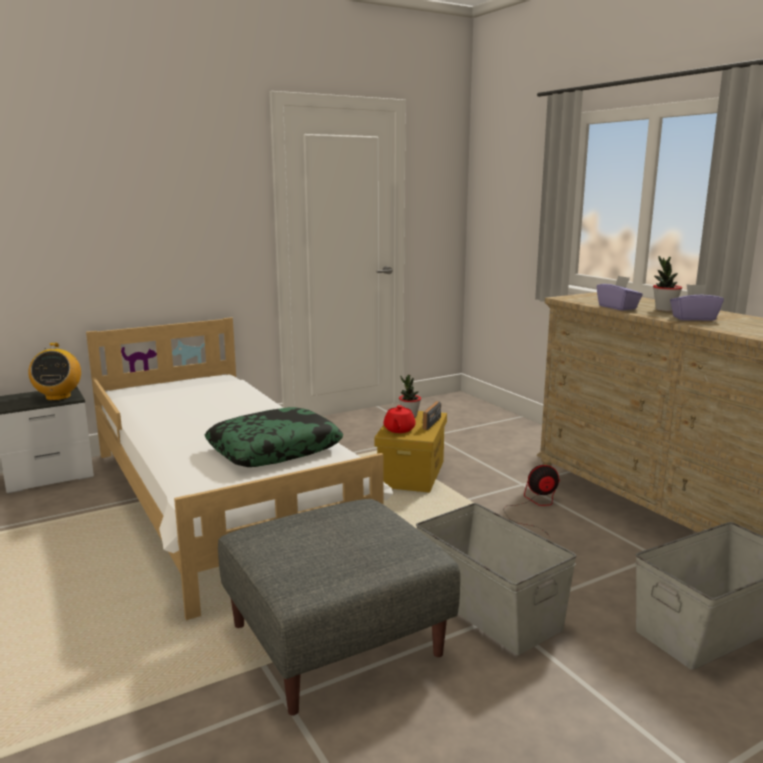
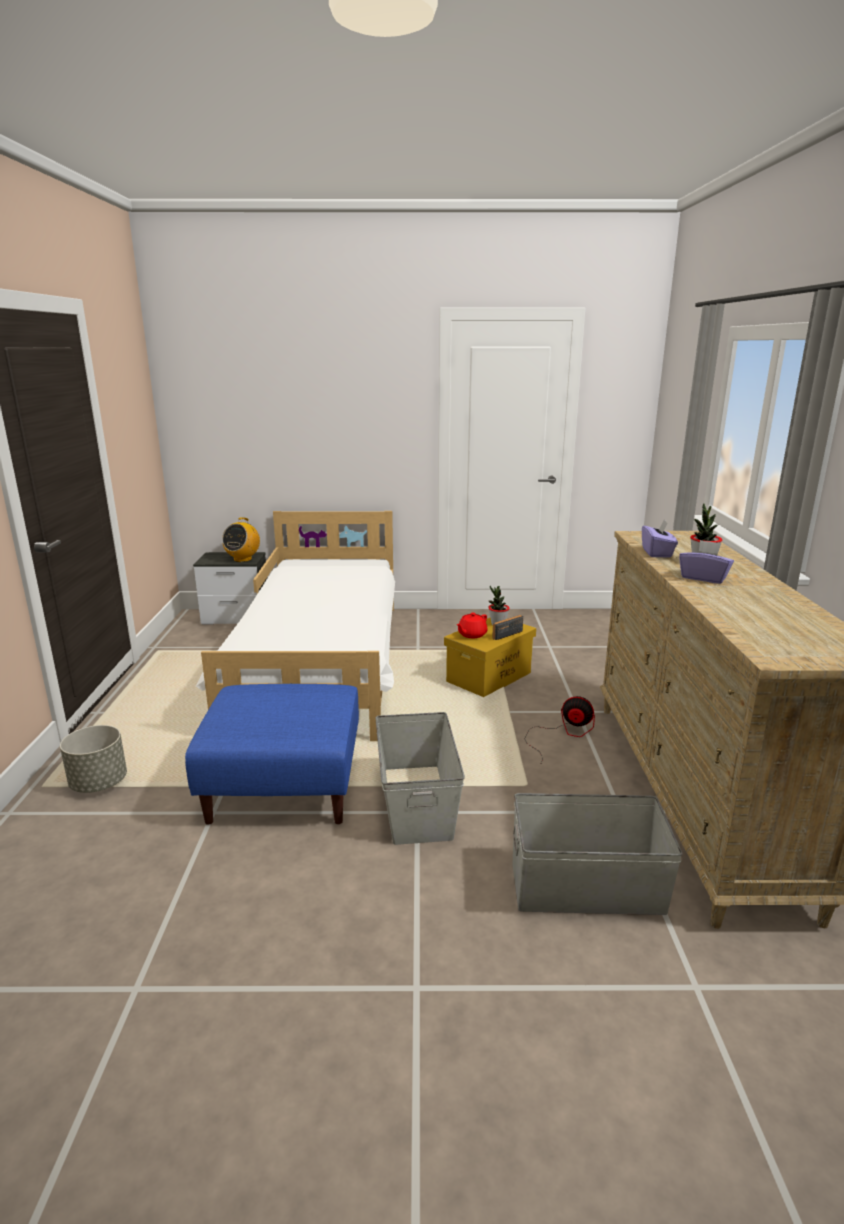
camera: 30 degrees right, 5 degrees up
(79, 724) = (98, 783): none -> grey planter
(274, 449) = (325, 630): pillow -> none
(335, 639) = (285, 786): grey ottoman -> blue ottoman

